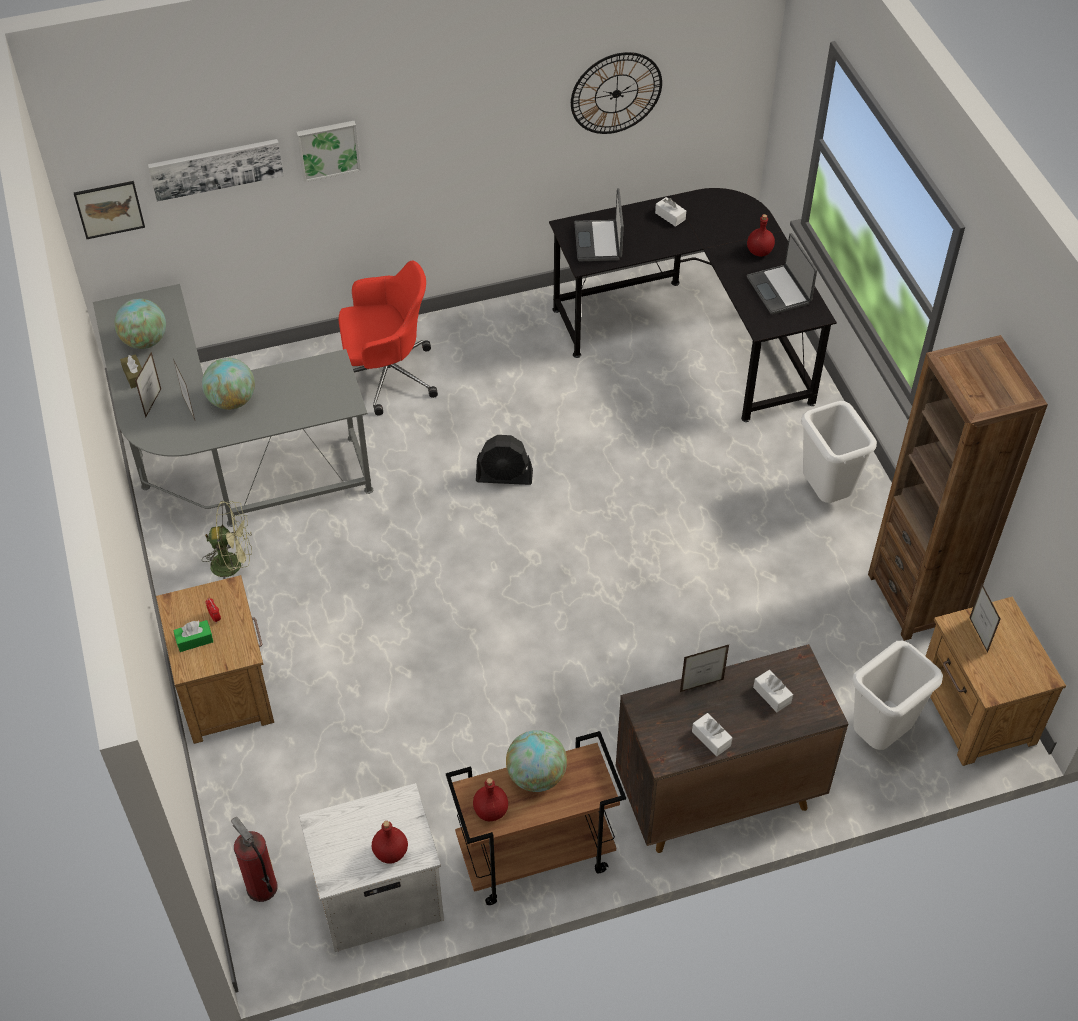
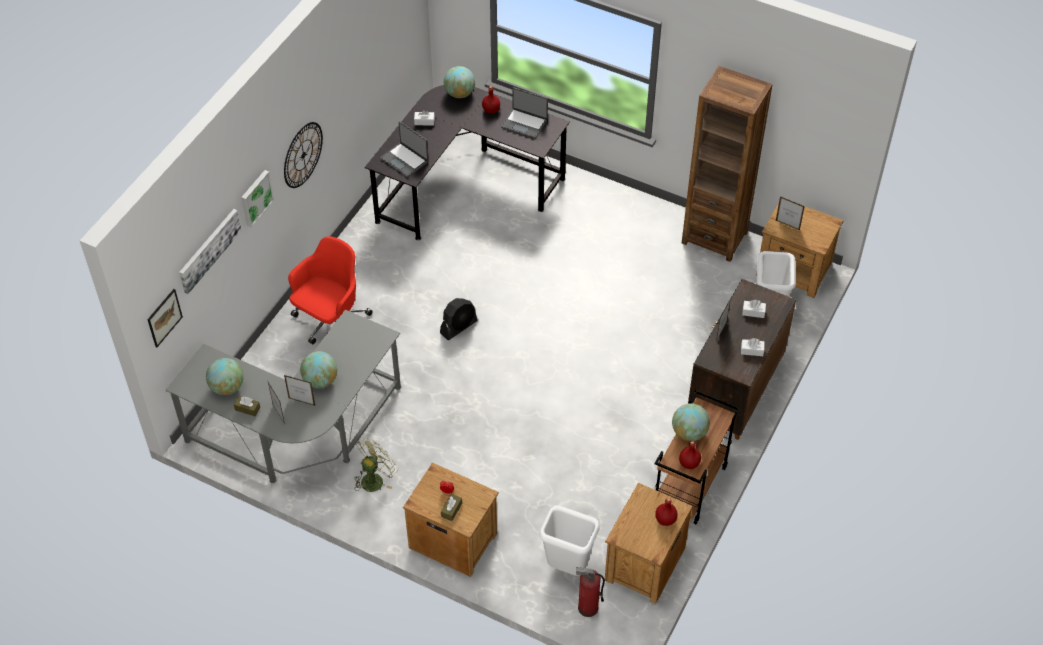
camera: 45 degrees left, 0 degrees up
(194, 640) = (451, 510): green tissue box -> brown tissue box
(376, 896) = (643, 564): white nightstand -> brown nightstand
(616, 93) = (369, 66): wall clock -> wall clock (303, 155)
(746, 212) = (460, 93): none -> globe
(825, 495) = (620, 219): white trash can -> white trash can (568, 567)

